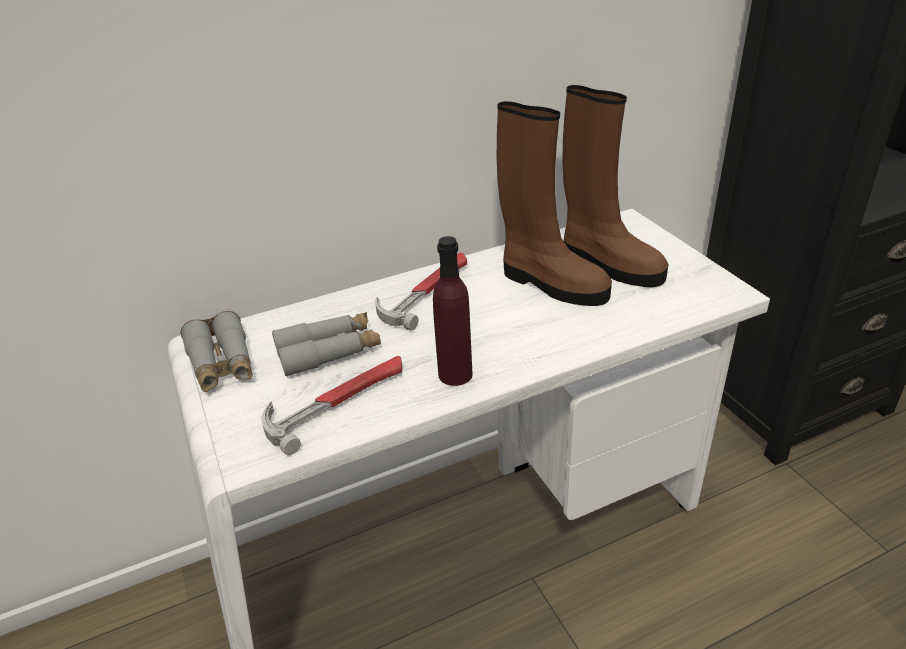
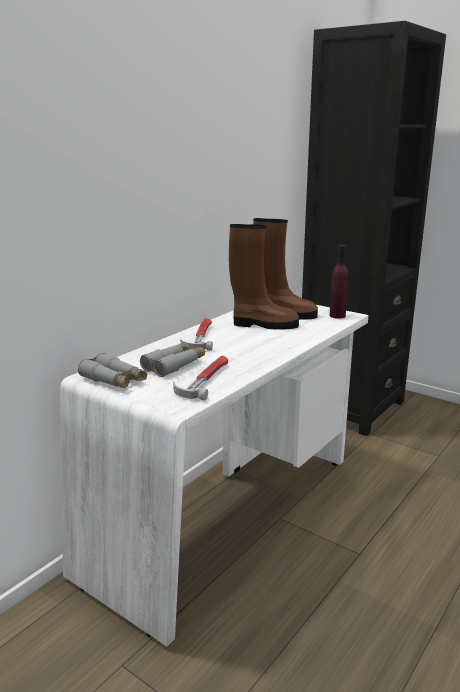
camera: 30 degrees left, 15 degrees down
(455, 374) = (254, 360): purple bottle -> purple bottle (337, 316)

